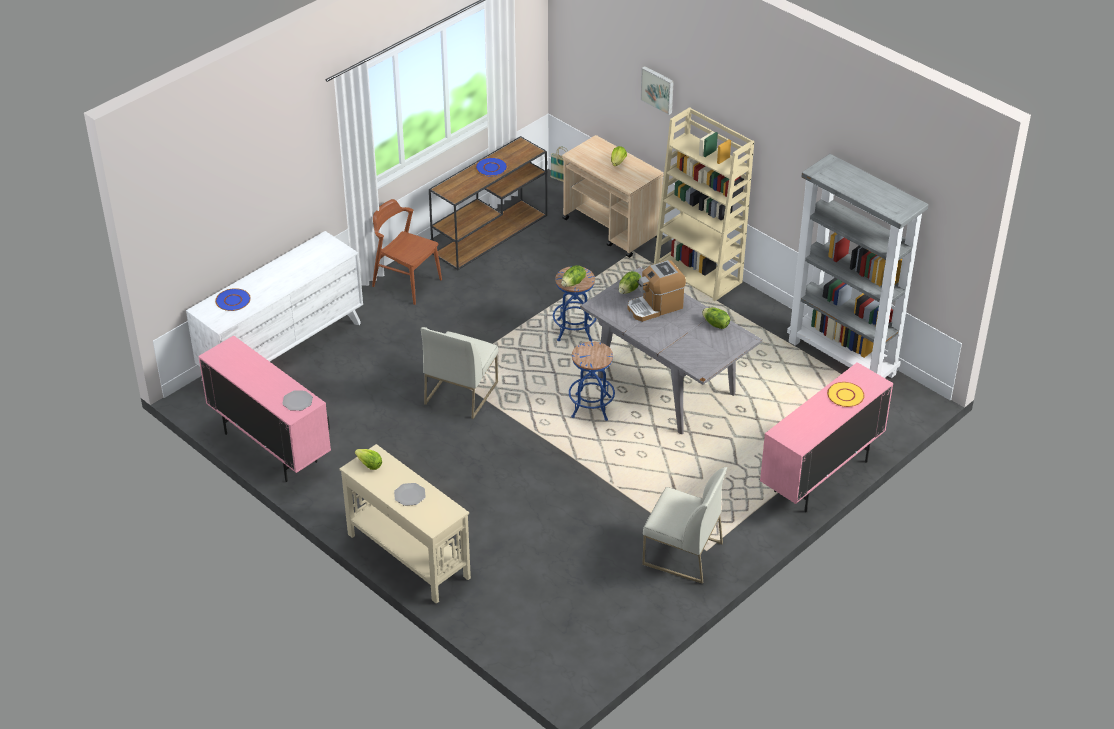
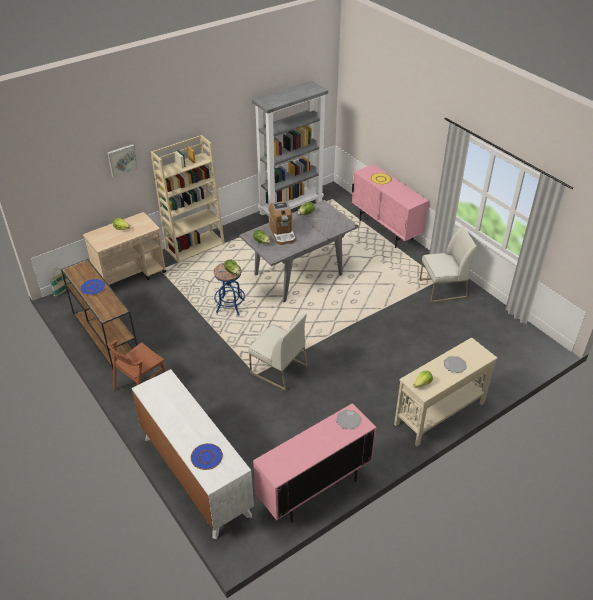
camera: 80 degrees left, 0 degrees up
(591, 407) = (309, 308): blue stool -> none
(681, 554) = (442, 289): white chair -> white chair turned 45 degrees clockwise

